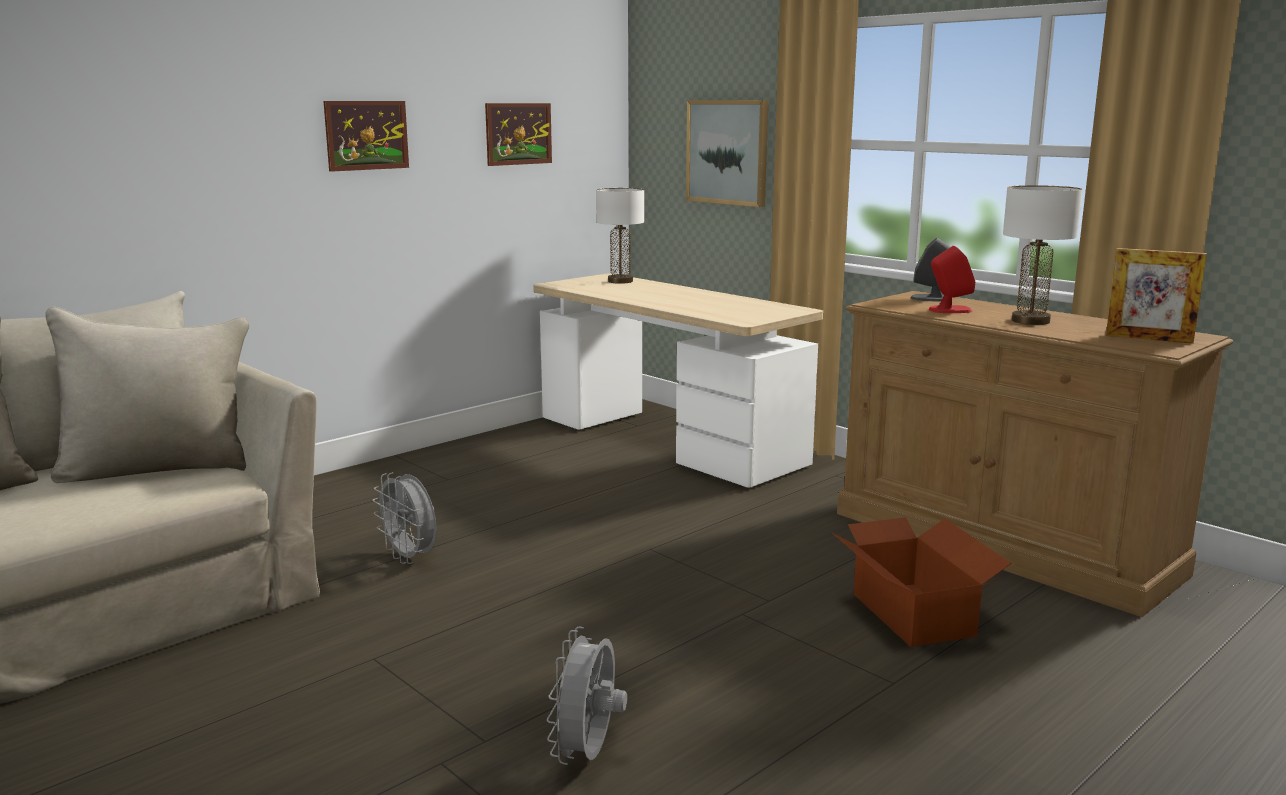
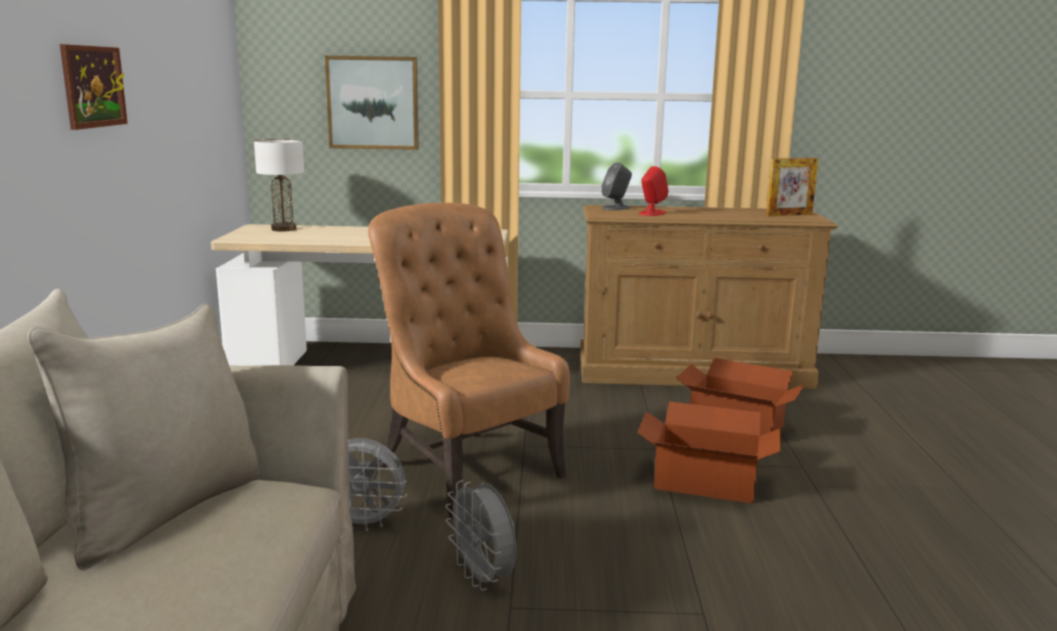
camera: 45 degrees left, 0 degrees up
(518, 134) = (186, 86): picture -> none
(560, 550) = (467, 470): none -> brown chair
(588, 754) = (769, 585): grey fan -> grey fan (484, 579)
(744, 647) = (704, 482): none -> cardboard box
(1031, 321) = (711, 213): table lamp -> none

